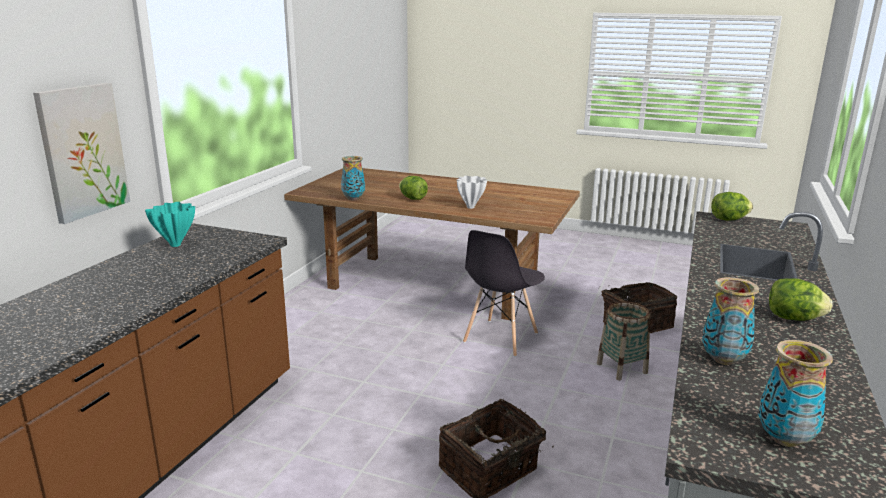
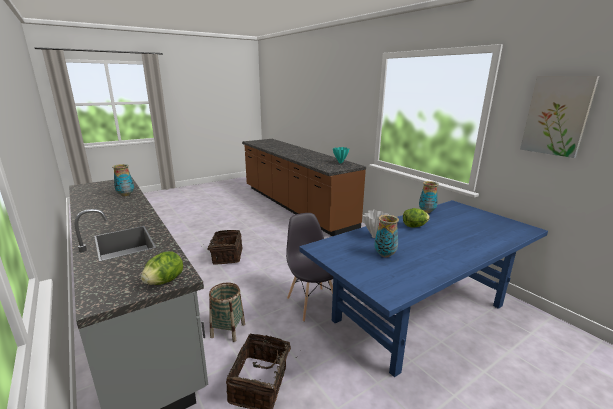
camera: 125 degrees right, 0 degrees up
(82, 151) = (353, 123): picture -> picture (557, 116)
(435, 285) = (419, 313): brown dining table -> blue dining table
(784, 439) = (102, 186): vase -> vase (385, 255)
(793, 318) = (98, 216): lettuce -> none

